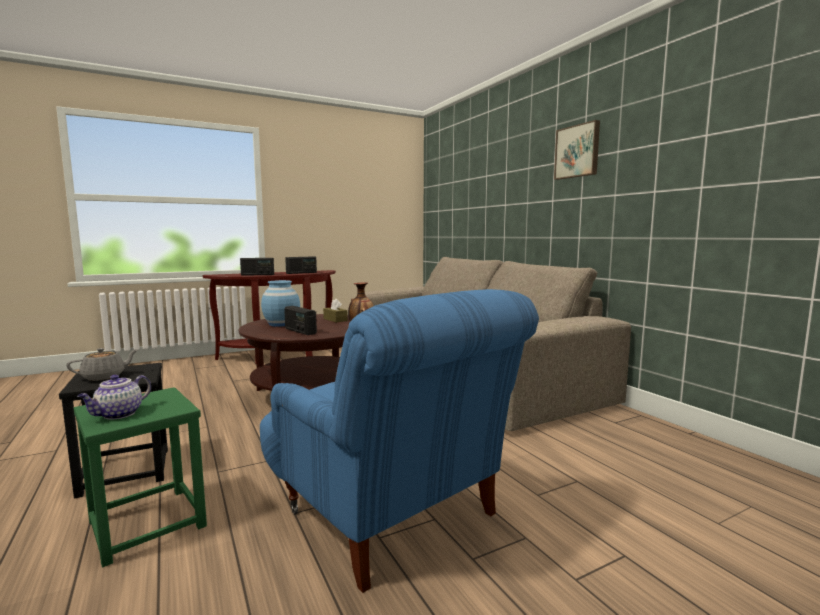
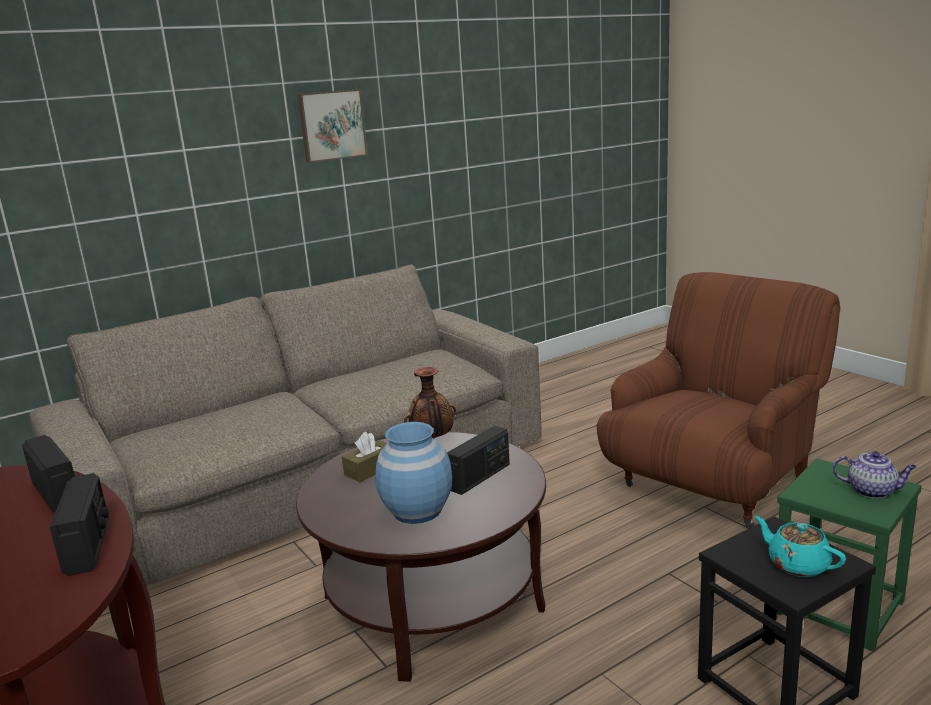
camera: 95 degrees left, 10 degrees up
(104, 377) = (797, 564): grey teapot -> turquoise teapot
(391, 512) = (712, 484): blue armchair -> brown armchair

